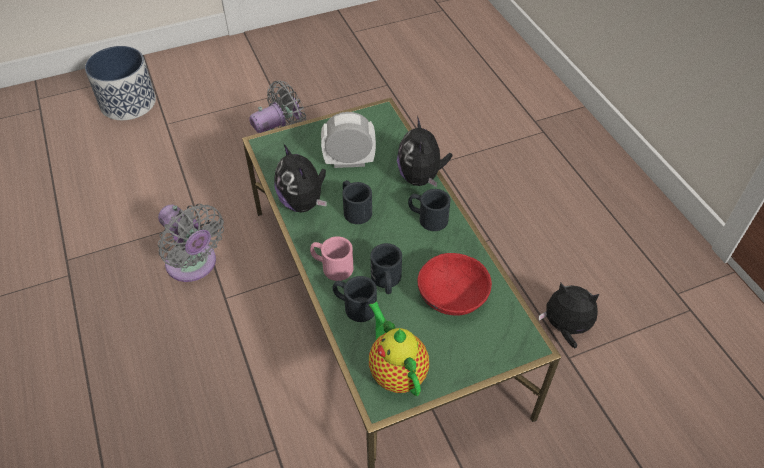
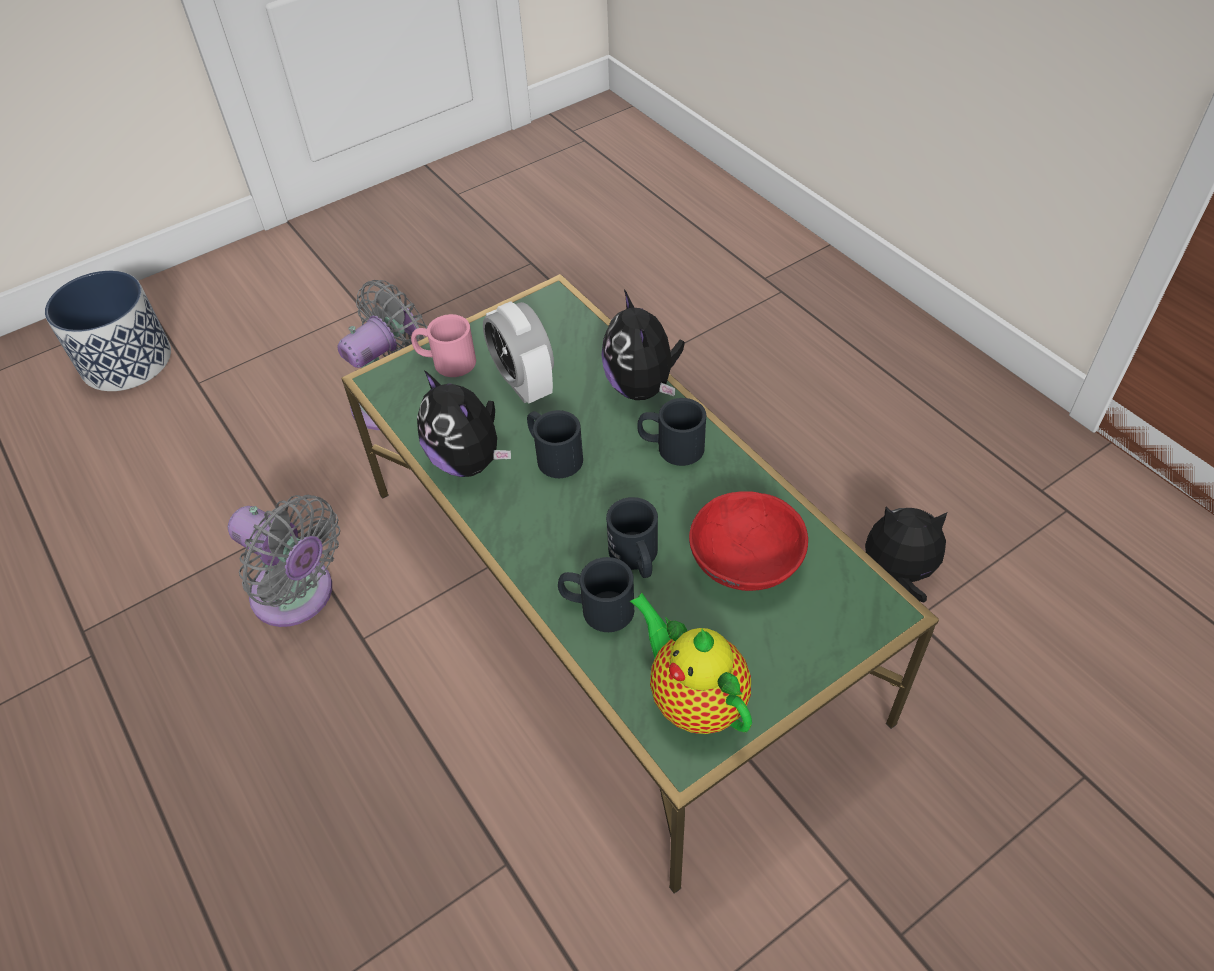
camera: 10 degrees left, 0 degrees up
(331, 266) = (542, 552): pink mug -> pink mug (445, 361)
(349, 162) = (523, 383): alarm clock -> alarm clock turned 105 degrees counterclockwise

